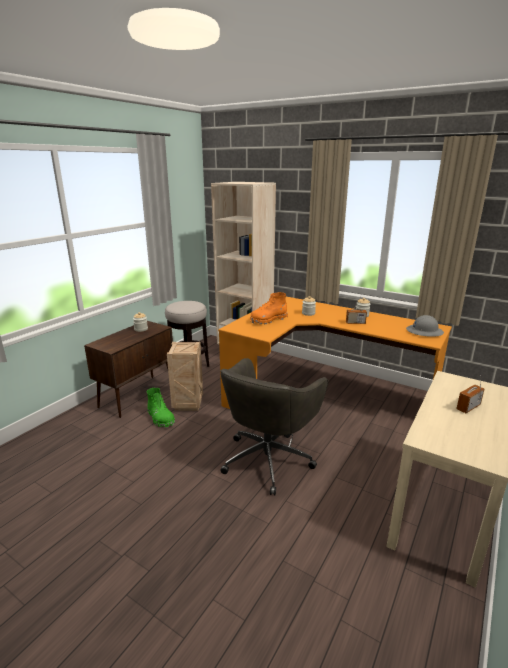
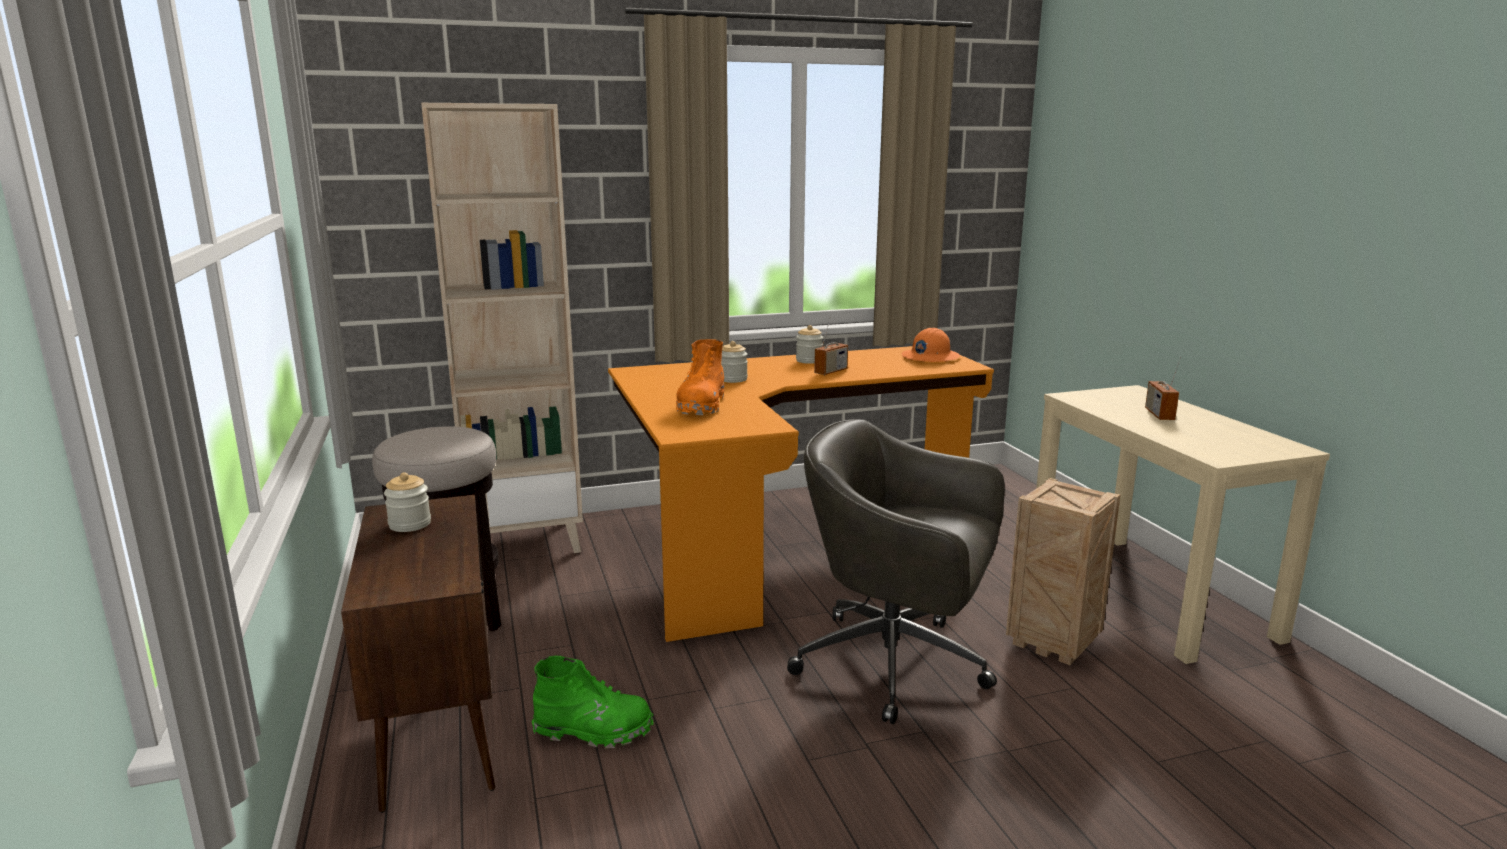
camera: 50 degrees left, 5 degrees down
(188, 404) = (597, 675): crate -> crate (1055, 642)
(268, 458) = (896, 665): grey office chair -> grey office chair turned 135 degrees clockwise
(424, 331) = (930, 357): grey hard hat -> orange hard hat

